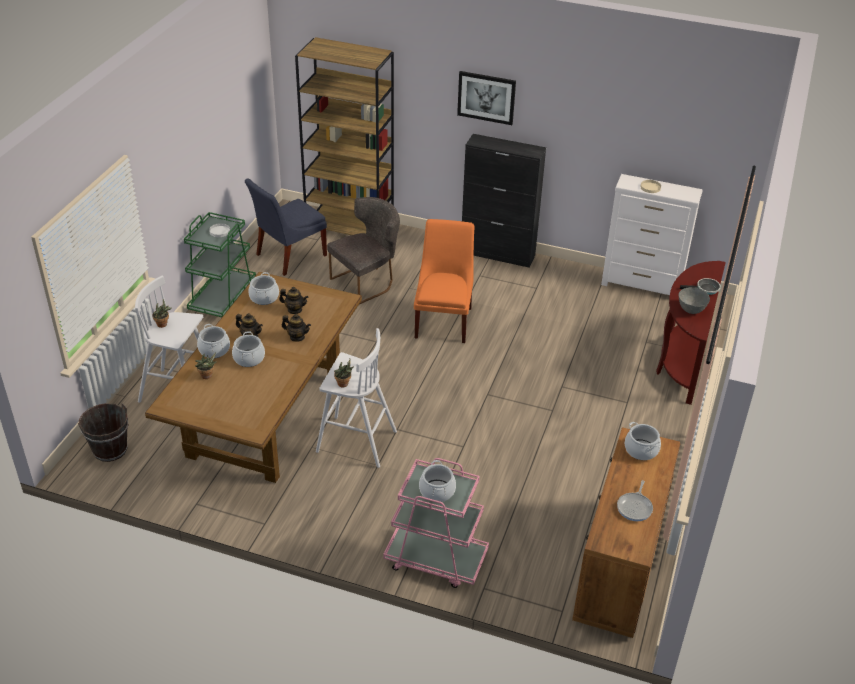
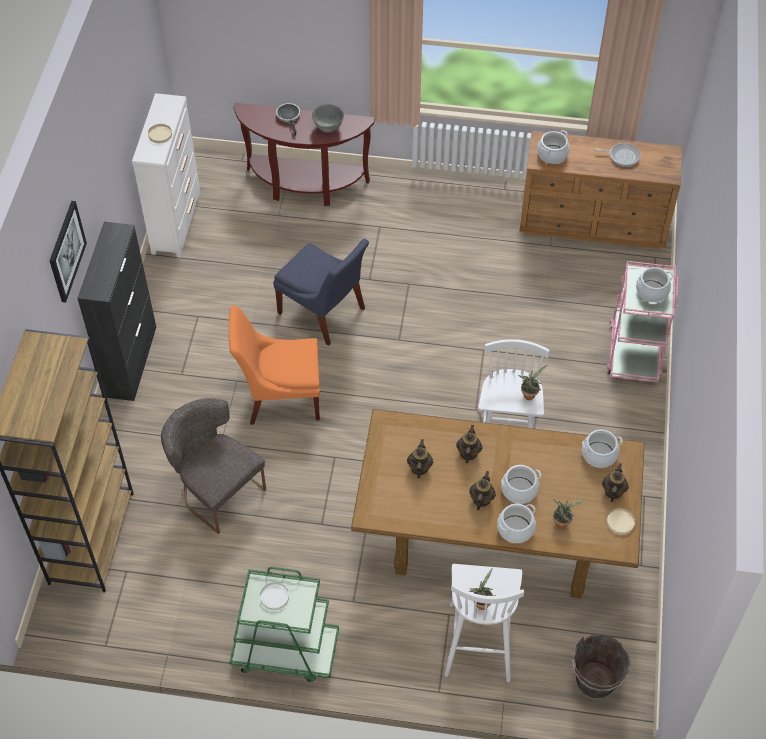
camera: 100 degrees left, 15 degrees up
(188, 410) = (620, 522): none -> beige plate
(220, 412) = (613, 491): none -> teapot
(264, 297) = (404, 506): cooking pot -> cooking pot (599, 454)
(288, 256) = (172, 597): blue chair -> blue chair (324, 313)

